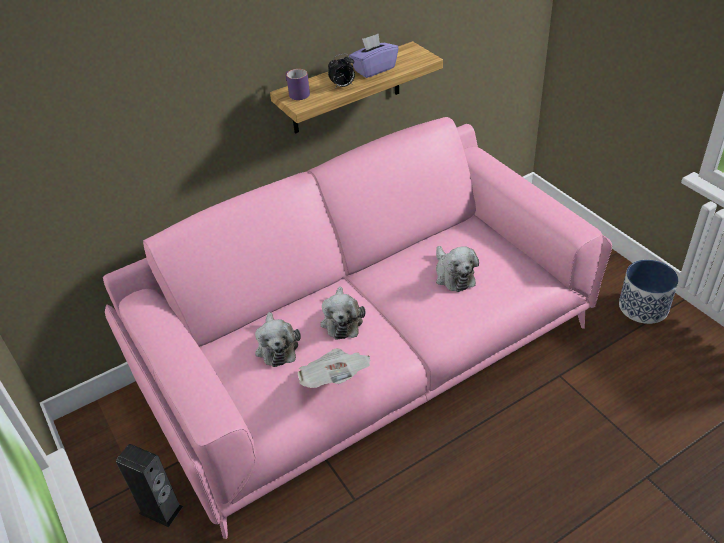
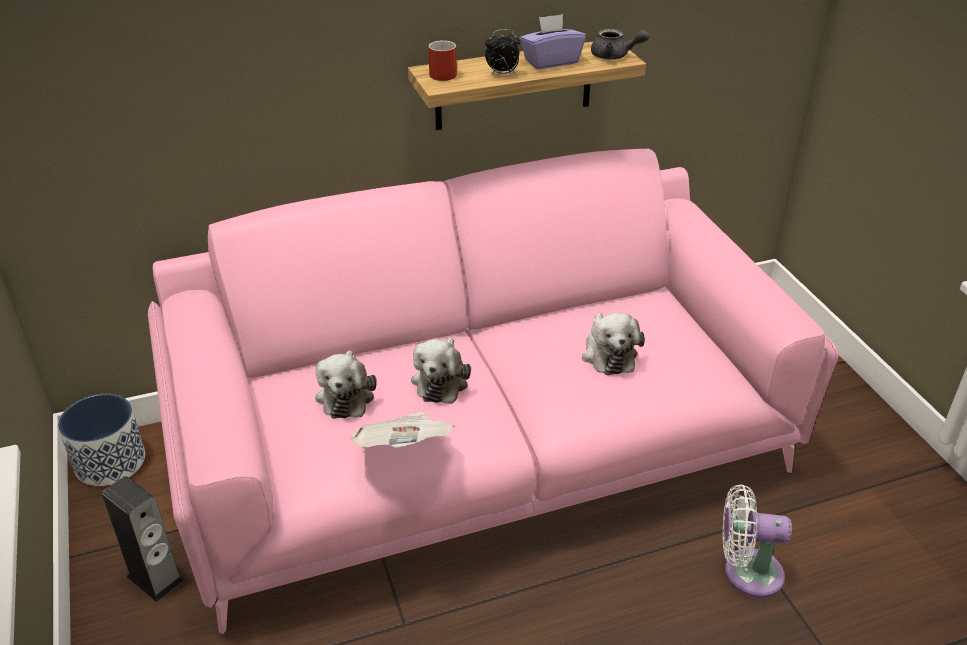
camera: 10 degrees right, 5 degrees down
(296, 93) = (439, 73): purple mug -> red mug
(418, 57) = (615, 56): none -> grey teapot
(575, 407) = (746, 572): none -> white fan
(643, 307) = (884, 462): planter -> planter (110, 462)

